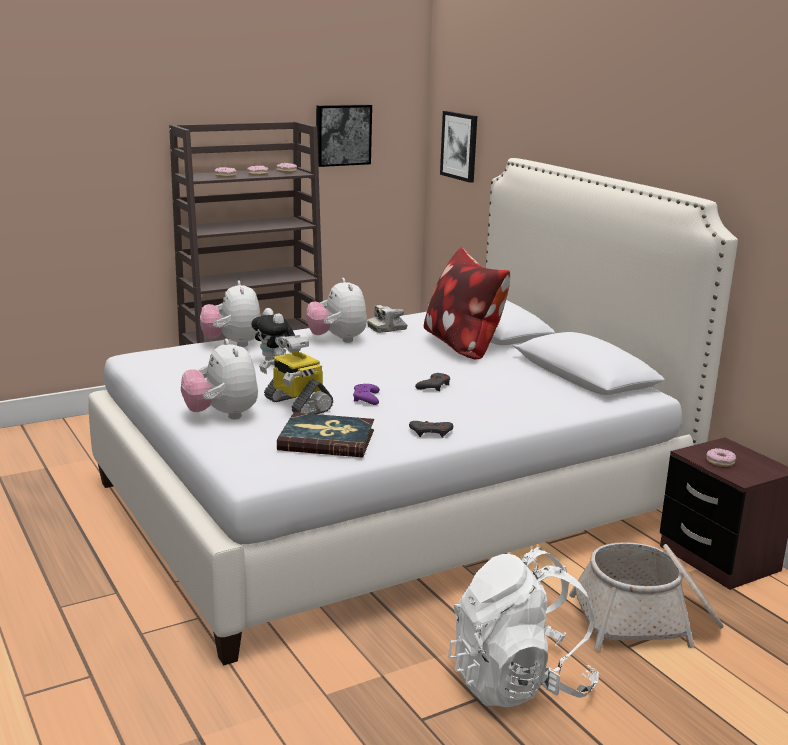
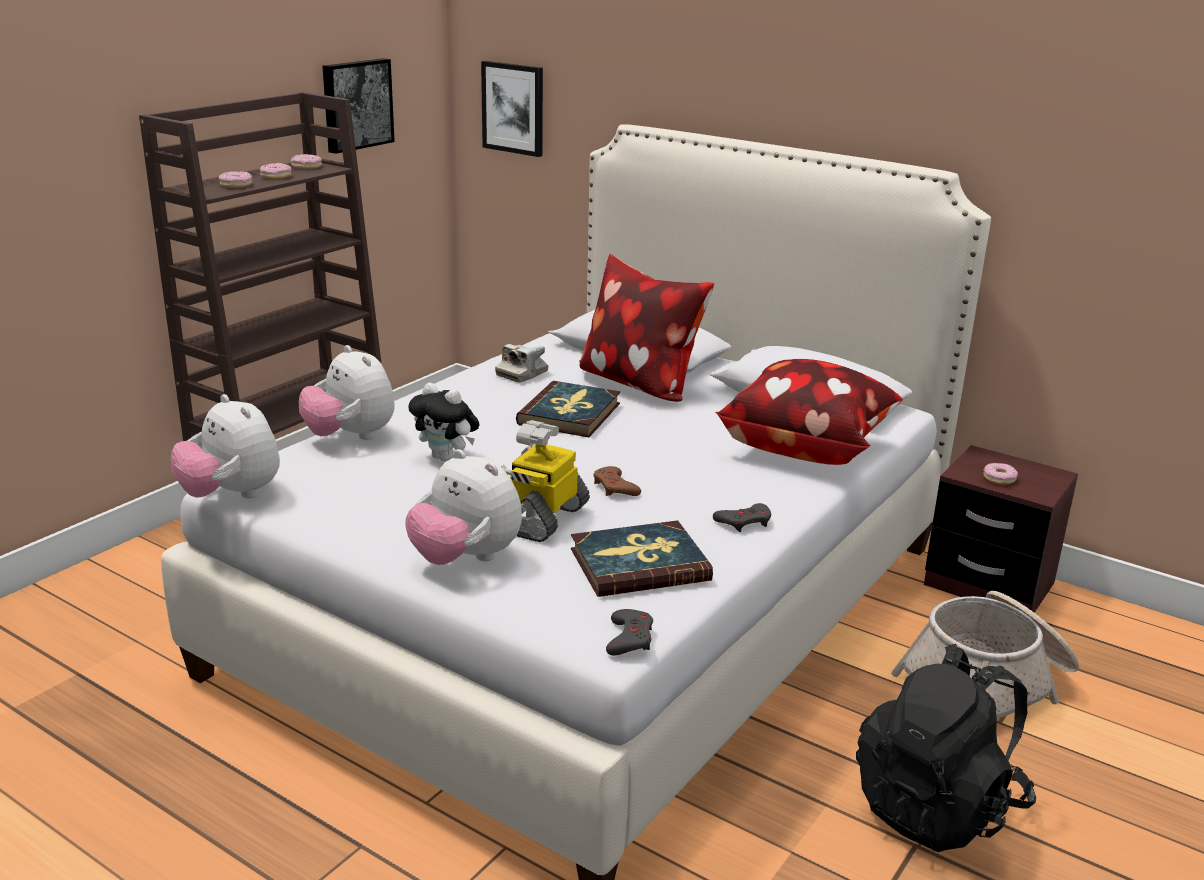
camera: 25 degrees left, 5 degrees up
(296, 405) = (542, 518): toy robot -> toy robot turned 90 degrees clockwise
(337, 340) = (480, 403): plush toy -> plush toy (231, 495)
(366, 398) = (615, 487): purple game controller -> brown game controller
(389, 354) = (570, 414): none -> book
(434, 386) = (672, 451): grey game controller -> grey game controller (629, 638)
(519, 682) = (938, 807): white backpack -> black backpack
(537, 401) = (805, 447): none -> pillow

